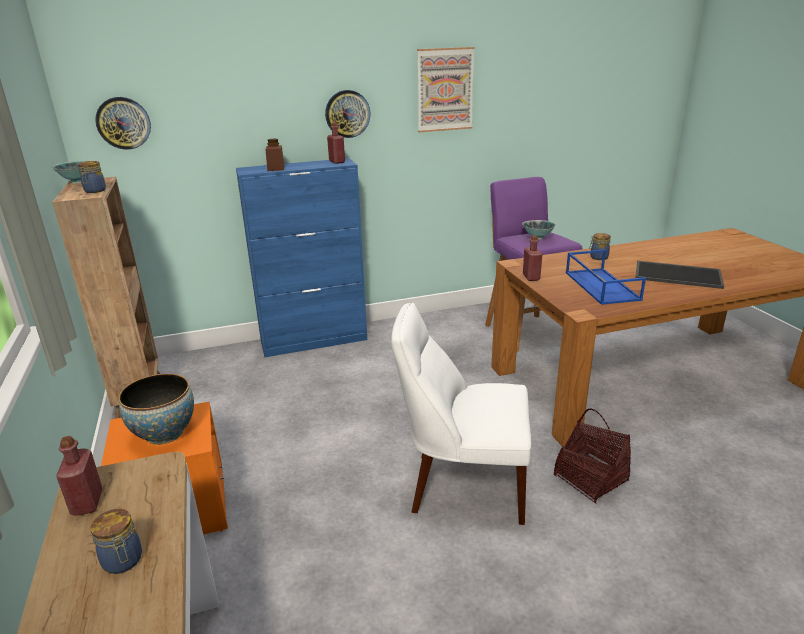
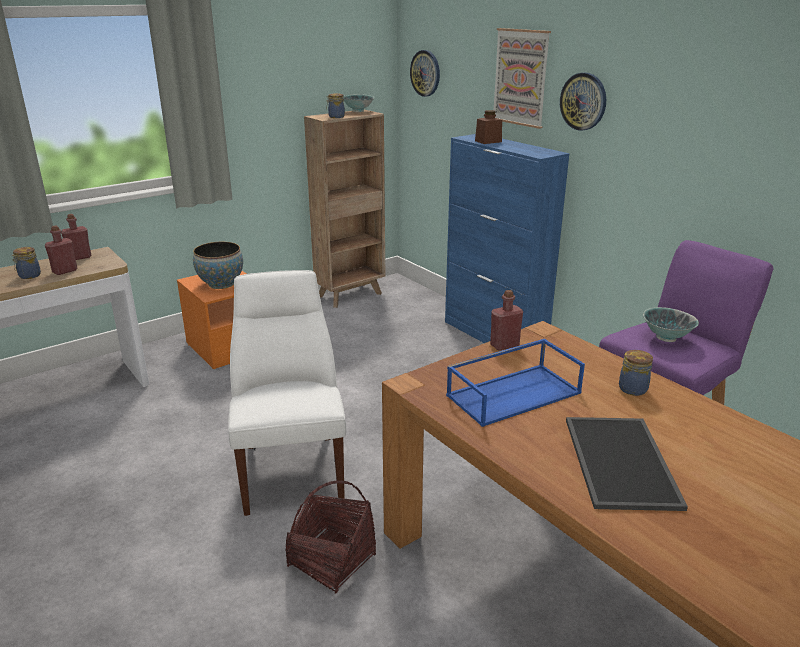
camera: 70 degrees right, 0 degrees up
(337, 162) = (542, 152): red bottle -> red bottle (65, 271)
(445, 90) = (704, 93): picture -> picture (521, 77)

